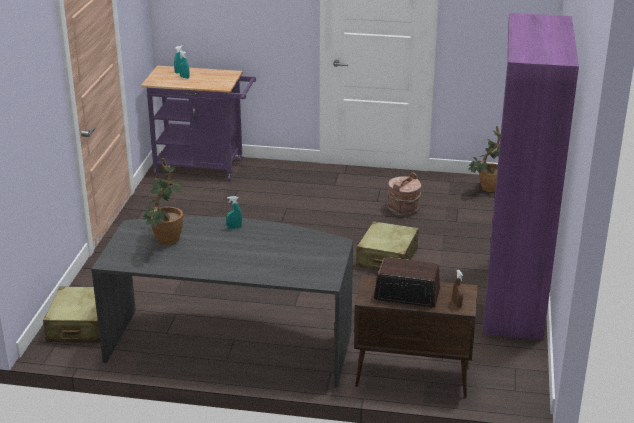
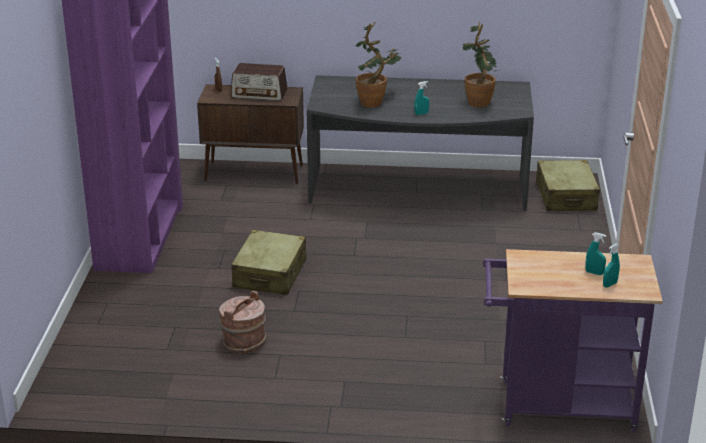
camera: 175 degrees right, 0 degrees up
(486, 189) = (113, 385): potted plant -> potted plant (375, 102)

